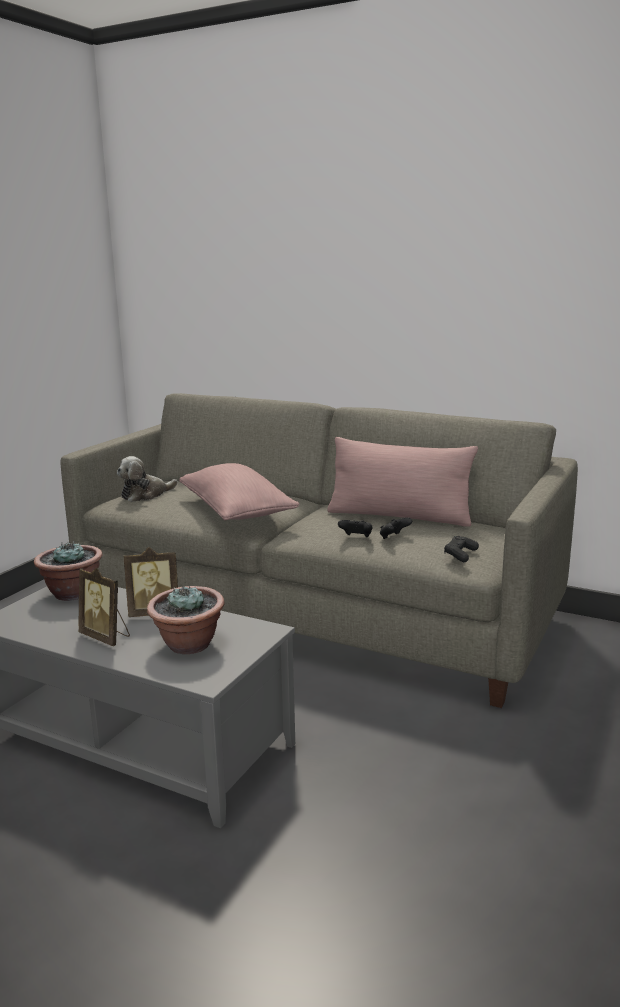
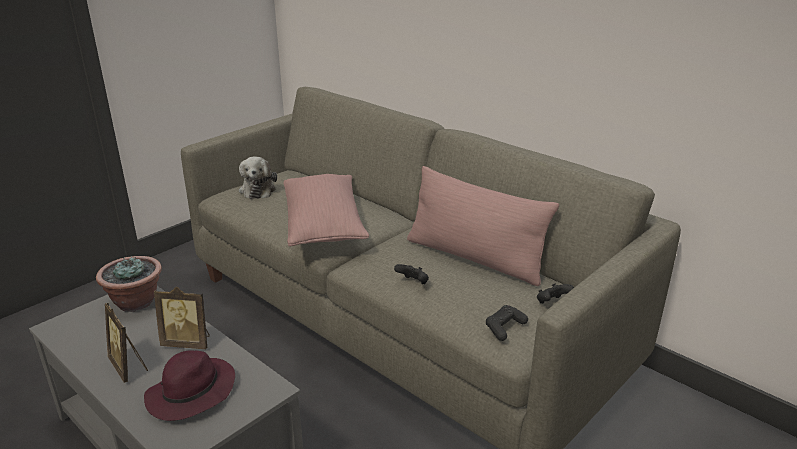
camera: 15 degrees right, 10 degrees up
(145, 495) = (258, 189): plush toy -> plush toy turned 75 degrees counterclockwise
(189, 645) = (191, 394): potted plant -> purple hat
(394, 537) = (450, 290): black game controller -> black game controller (552, 303)

